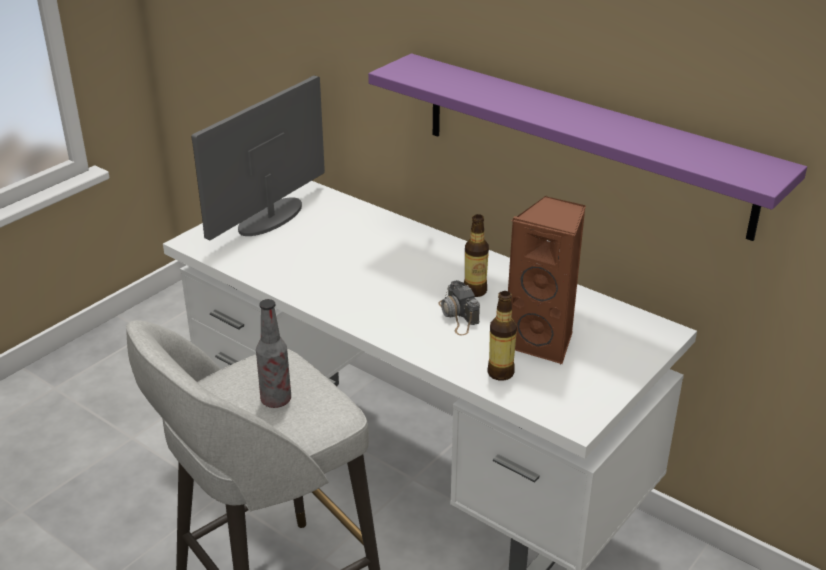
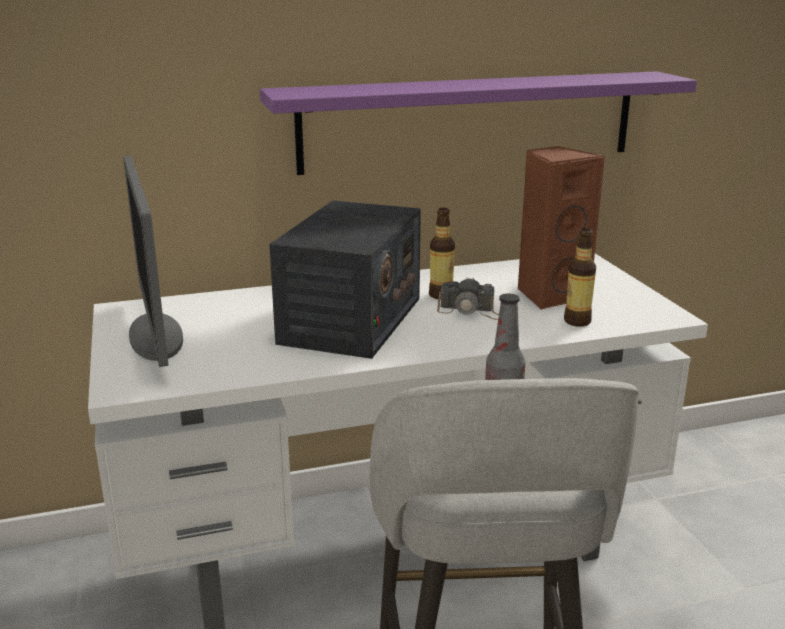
camera: 55 degrees left, 10 degrees down
(378, 273) = (351, 320): none -> radio

